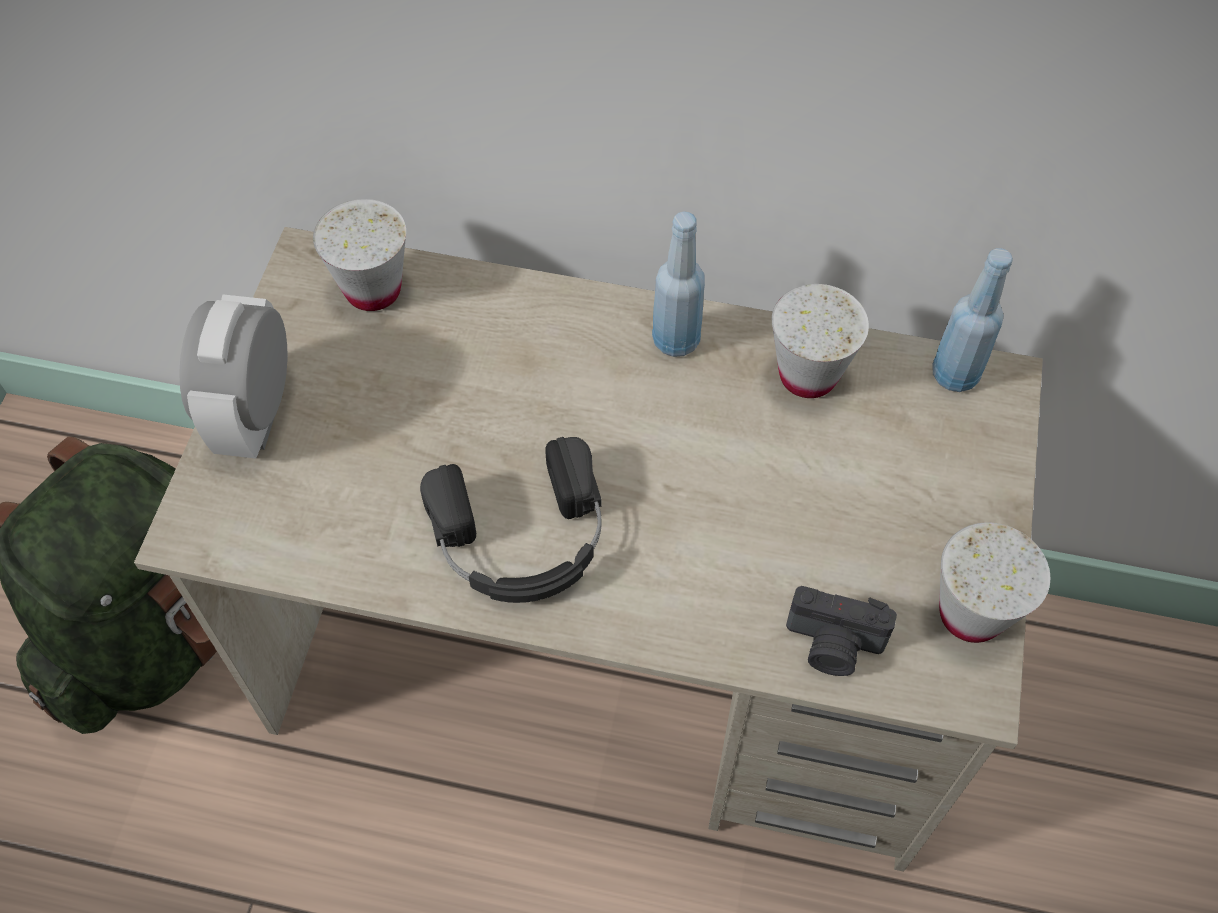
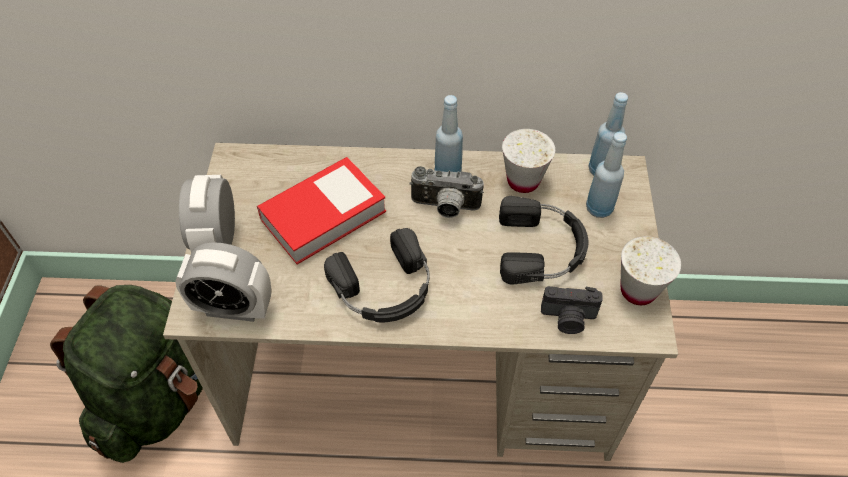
camera: 10 degrees left, 5 degrees down
(258, 534) = (233, 308): none -> alarm clock
(373, 290) = (273, 169): white cup -> none
(442, 388) = (323, 215): none -> book
(657, 406) = (445, 208): none -> camera
(814, 506) = (542, 248): none -> black headphones
(934, 448) = (599, 208): none -> blue bottle

